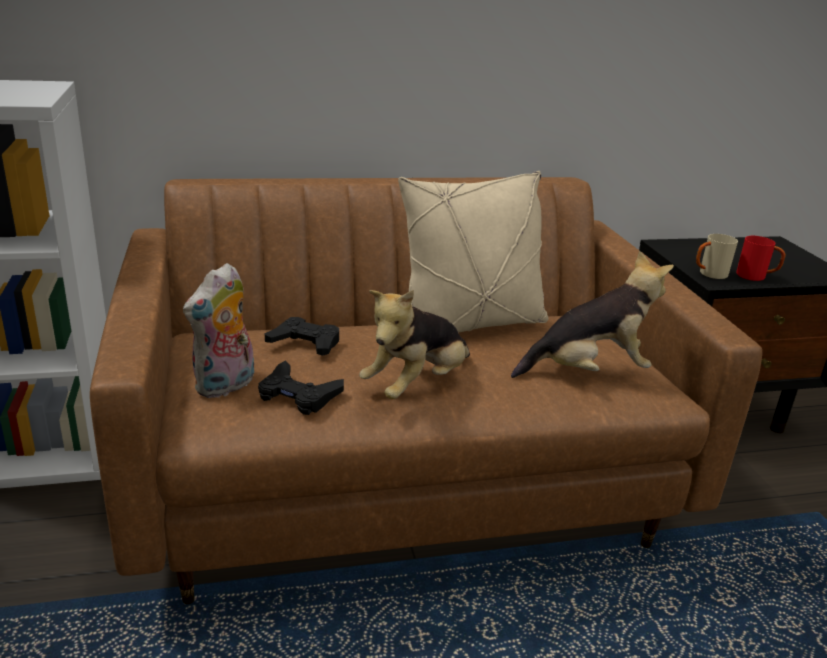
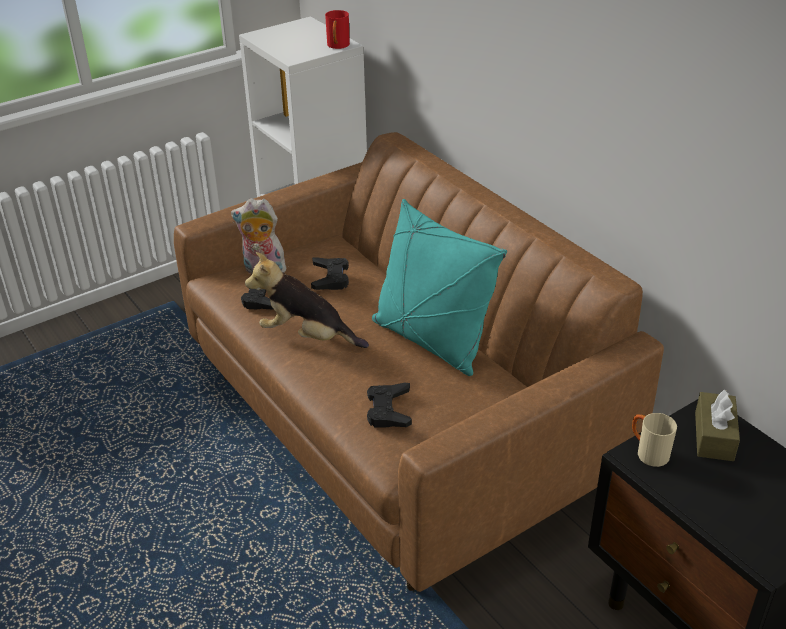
camera: 70 degrees right, 10 degrees up
(471, 326) = (431, 341): beige pillow -> turquoise pillow
(588, 371) = (388, 410): plush toy -> black game controller
(694, 251) = (714, 436): none -> brown tissue box
(756, 277) = (680, 490): red mug -> red mug (337, 46)

